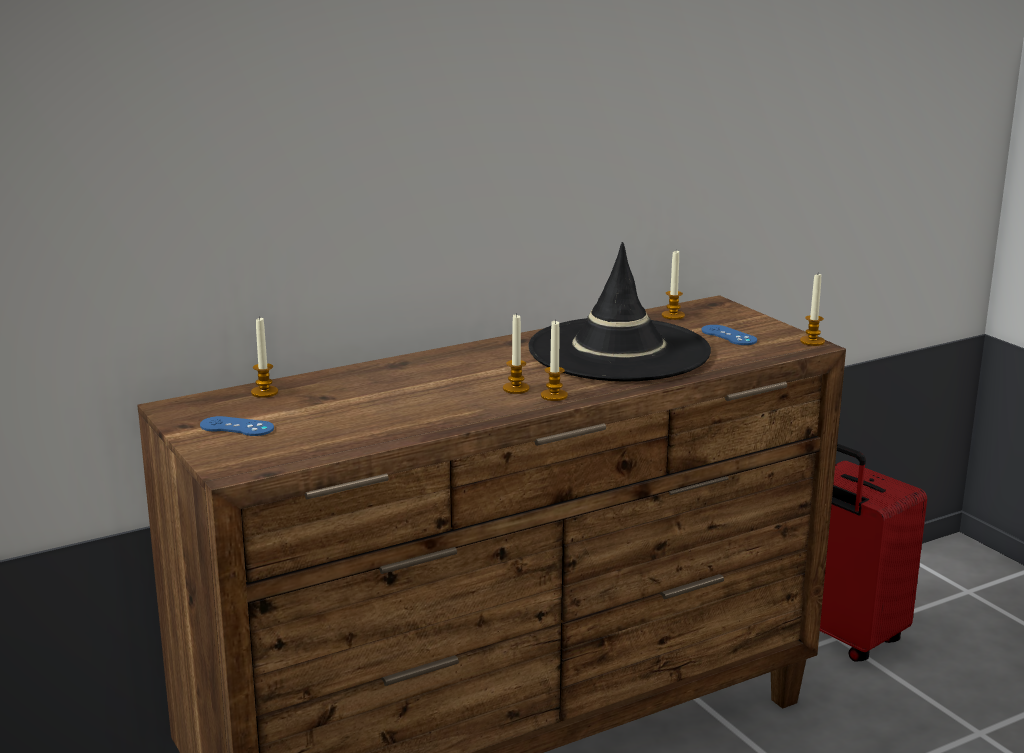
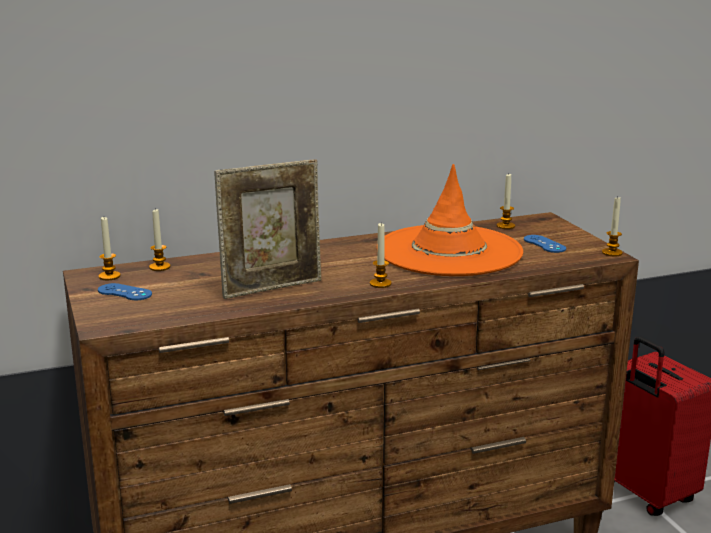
camera: 10 degrees right, 0 degrees up
(422, 409) = (272, 287): none -> picture frame
(516, 389) = (353, 276): candle -> candle (109, 276)
(618, 351) = (449, 251): black hat -> orange hat

